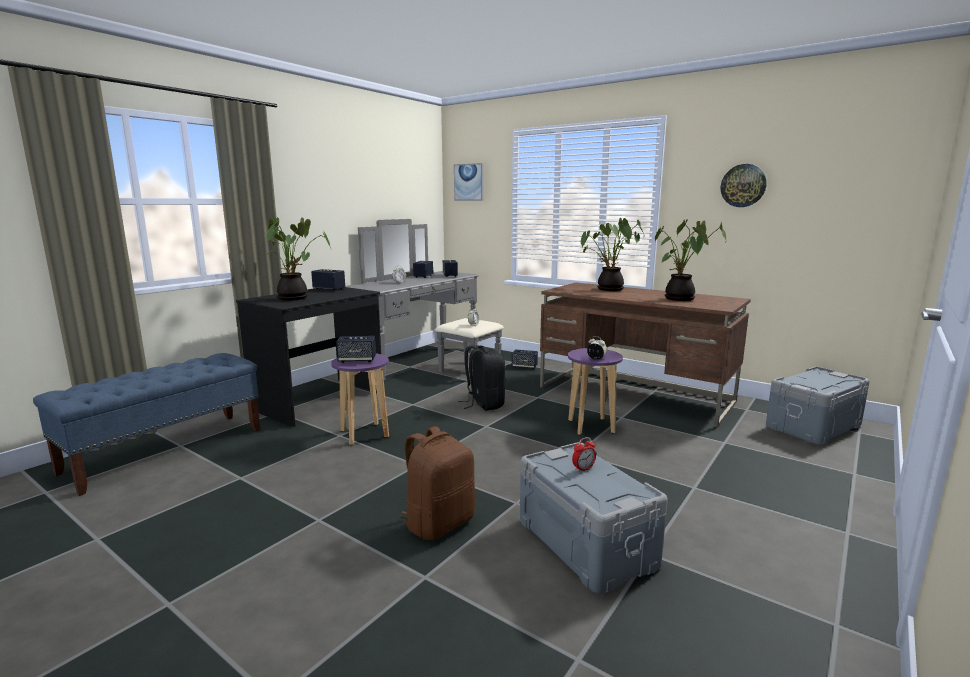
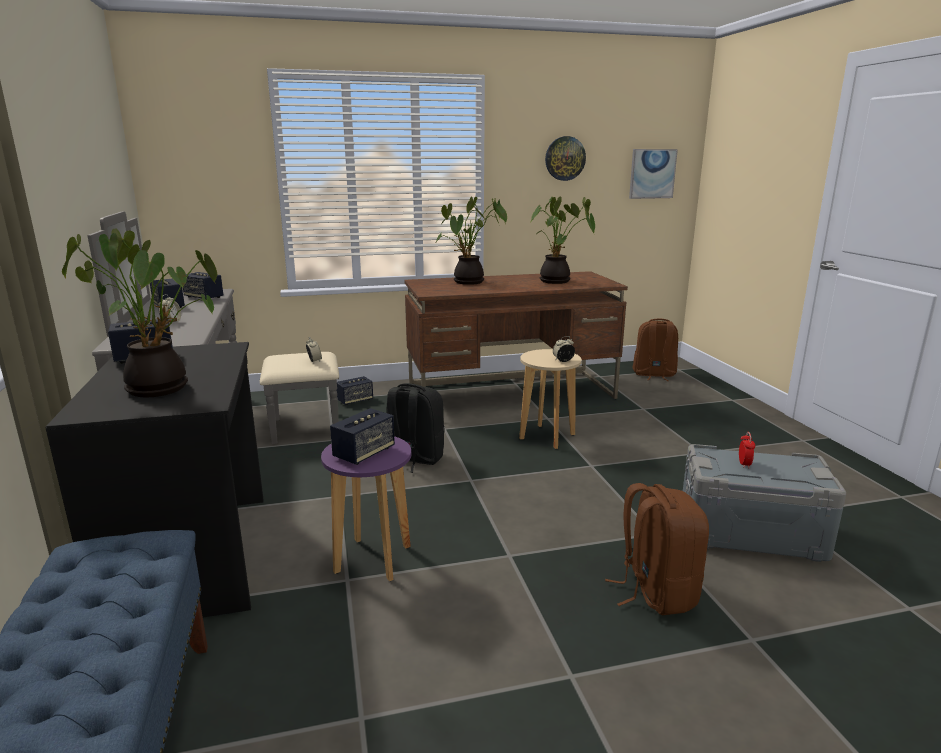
camera: 50 degrees left, 5 degrees up
(469, 182) = (189, 146): picture -> picture (652, 174)
(591, 426) = (547, 437): purple stool -> beige stool
(812, 426) = (653, 374): grey storage box -> brown backpack

